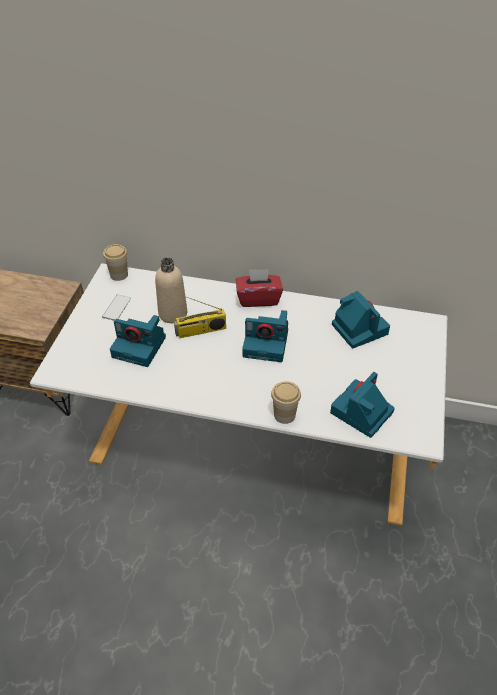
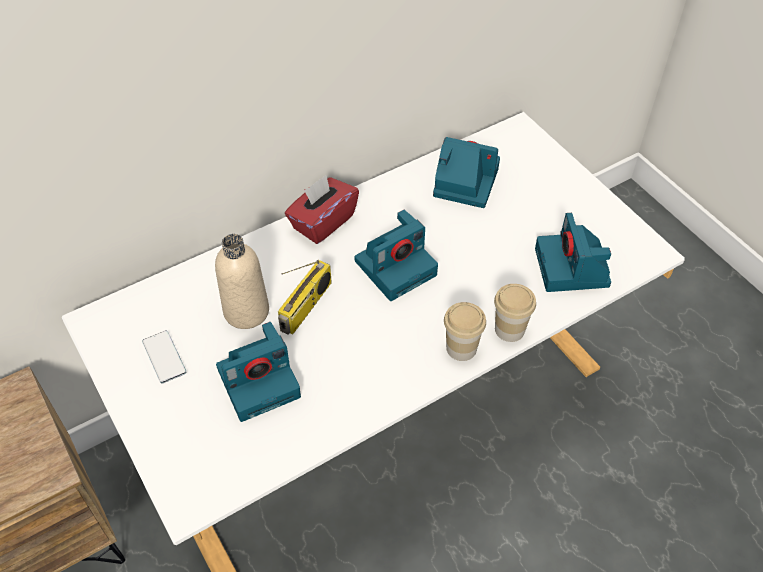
camera: 45 degrees left, 5 degrees up
(119, 275) = (109, 313): cup -> cup (461, 348)

